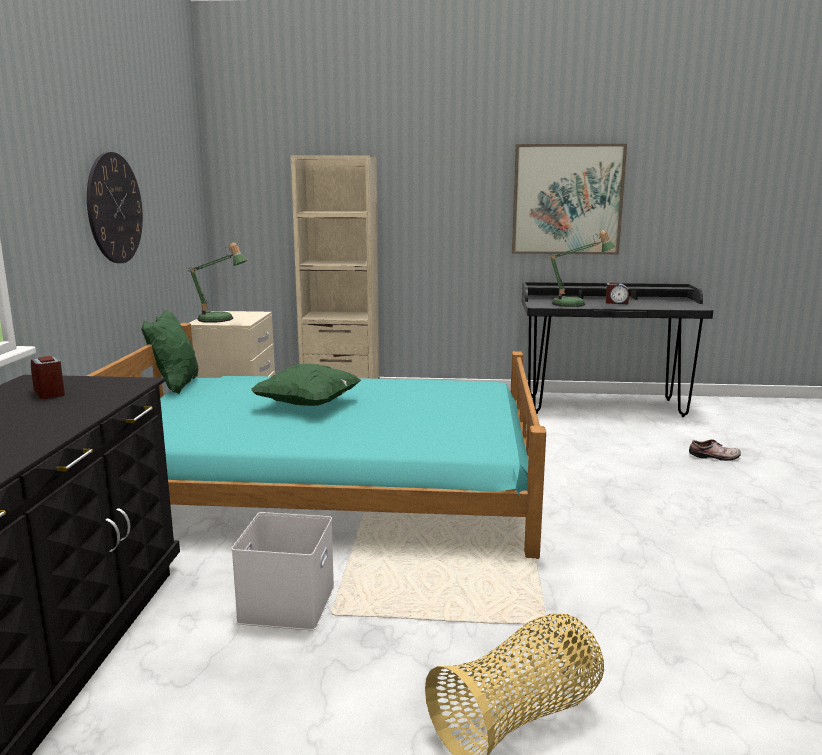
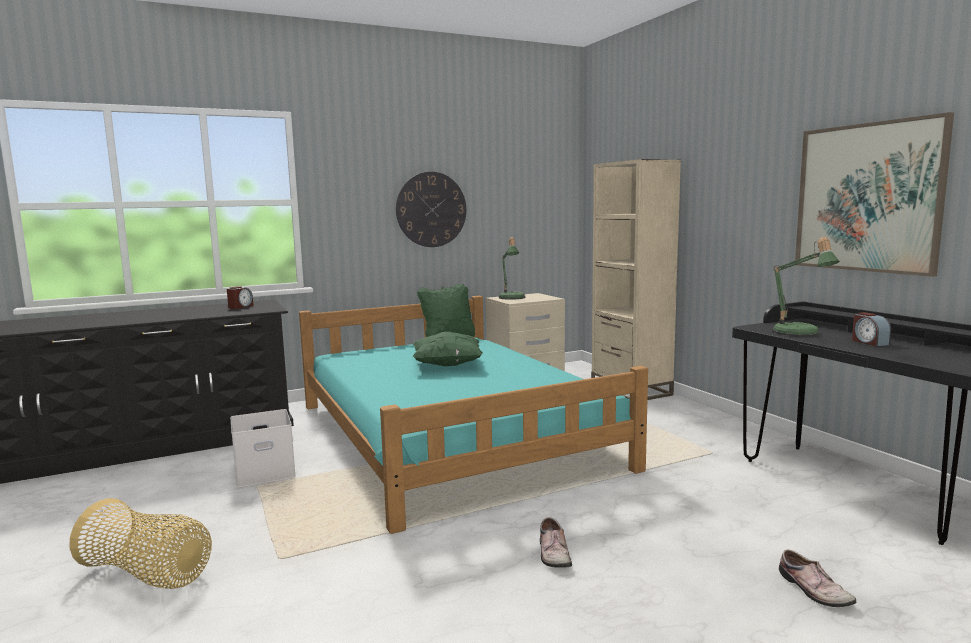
camera: 60 degrees right, 5 degrees down
(624, 506) = (552, 553): none -> shoe

